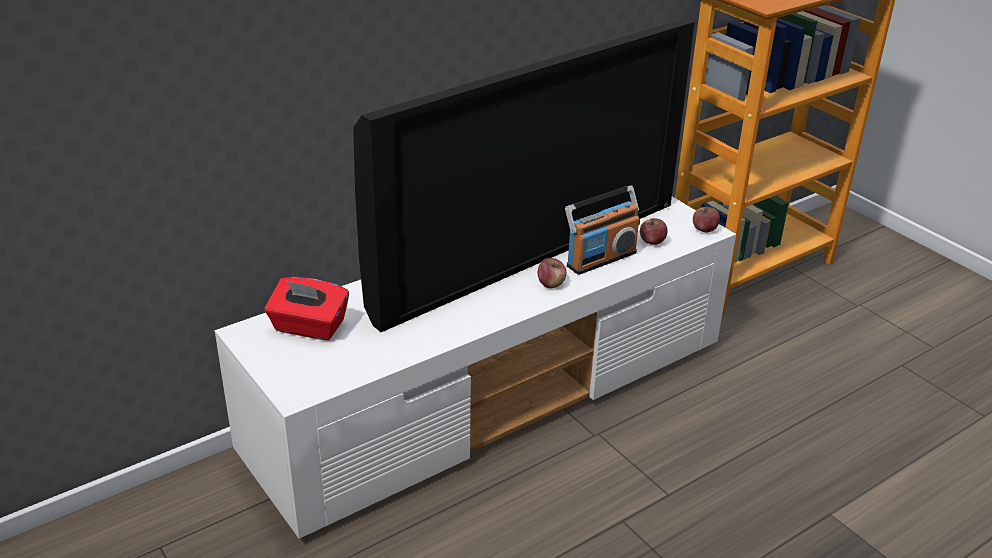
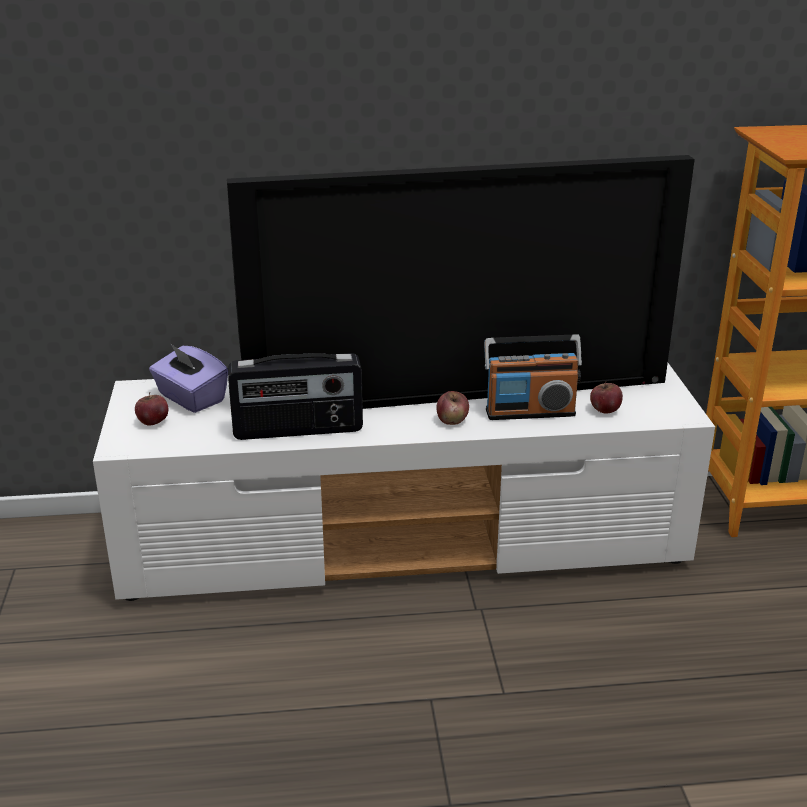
camera: 30 degrees right, 5 degrees down
(309, 327) = (190, 398): red tissue box -> purple tissue box
(437, 330) = (298, 430): none -> radio
(704, 229) = (680, 413): apple -> apple (153, 422)

